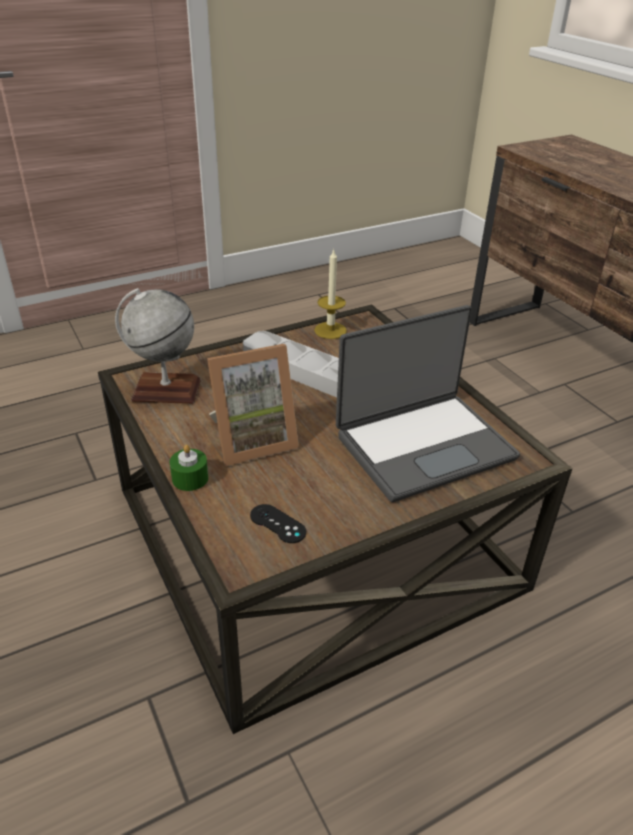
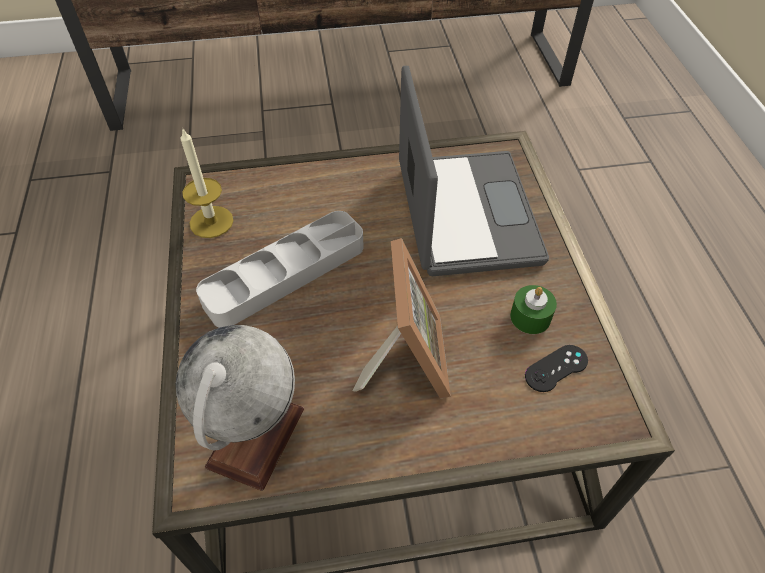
camera: 70 degrees left, 15 degrees up
(190, 478) = (461, 441): green candle -> green candle (530, 317)

